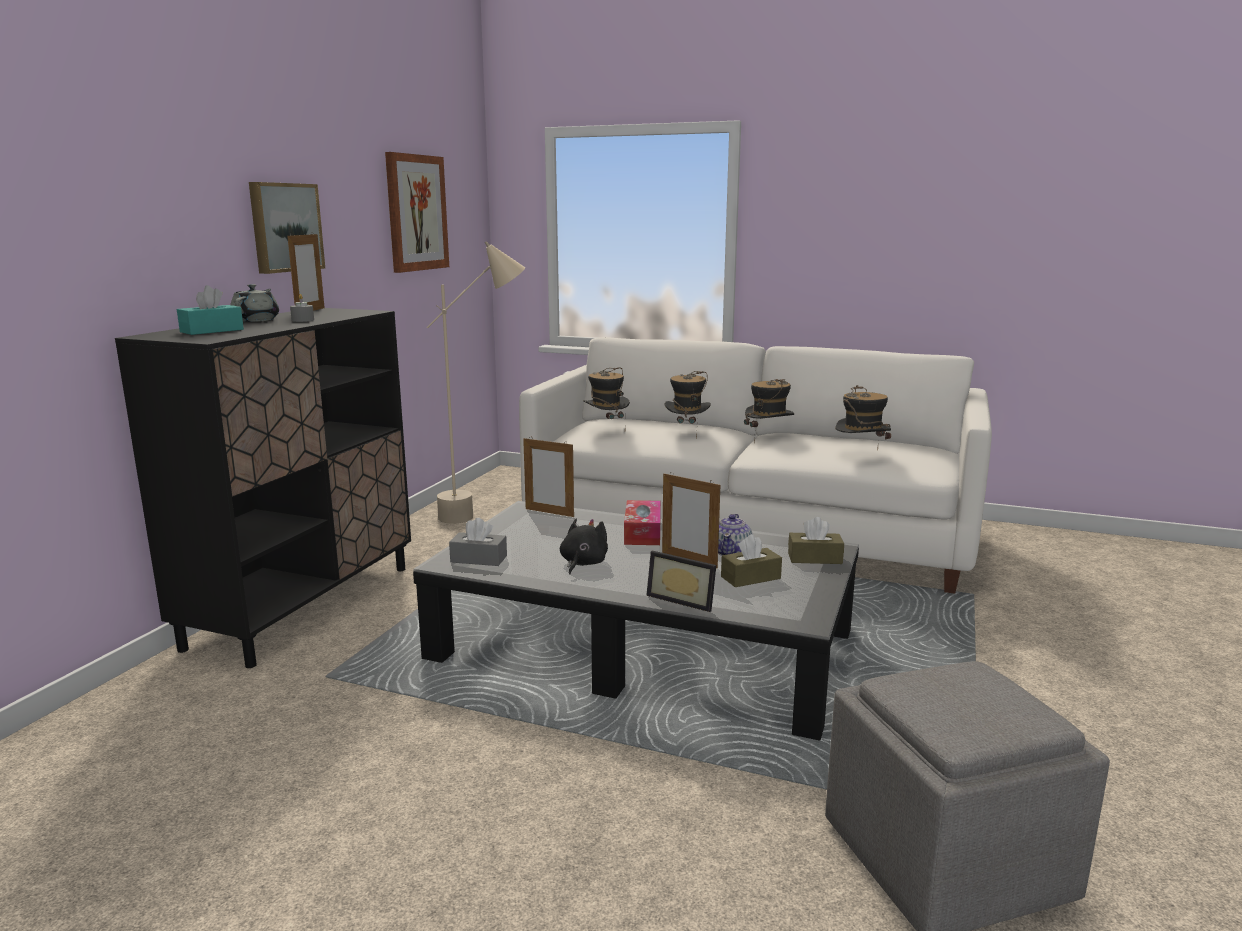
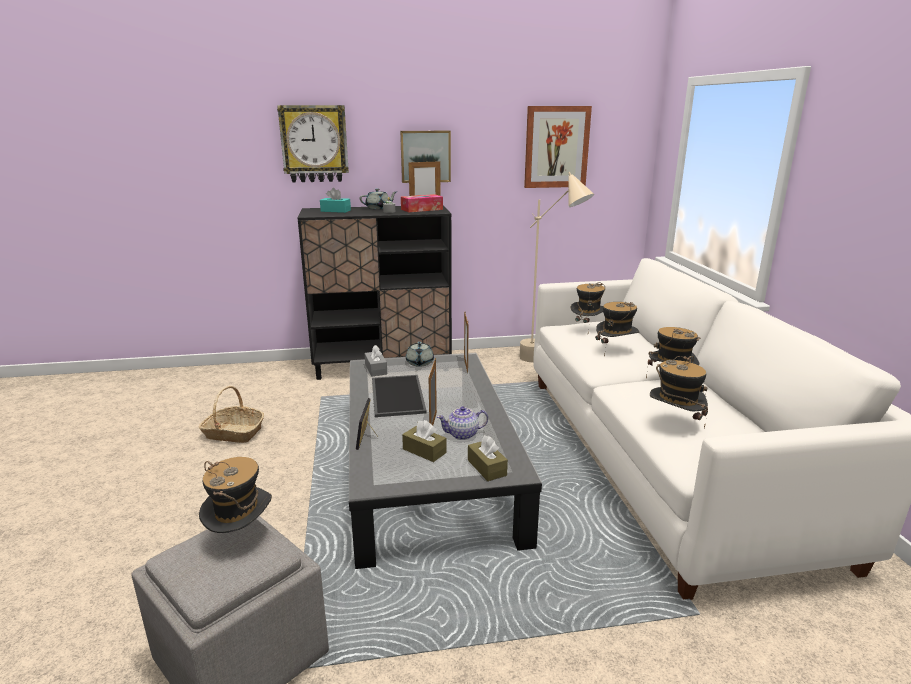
camera: 60 degrees right, 5 degrees up
(119, 203) = (314, 144): none -> wall clock
(326, 788) = (233, 433): none -> basket
(501, 532) = (419, 363): none -> grey teapot
(582, 563) = (396, 395): black plush toy -> tray
(642, 532) = (465, 398): tissue box -> tissue box (422, 209)
(930, 686) = (241, 537): none -> hat

